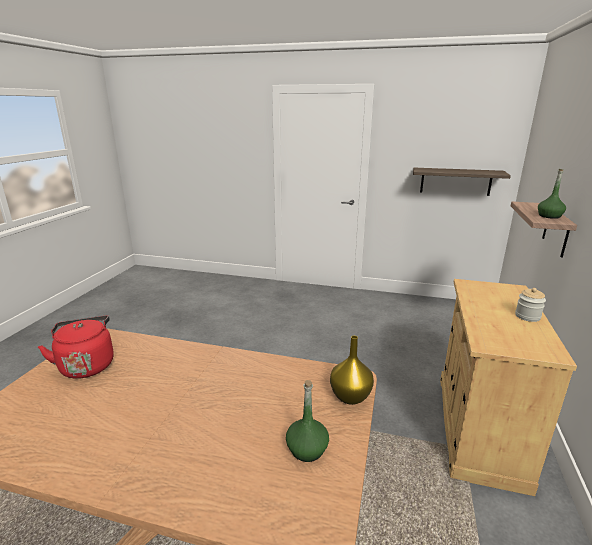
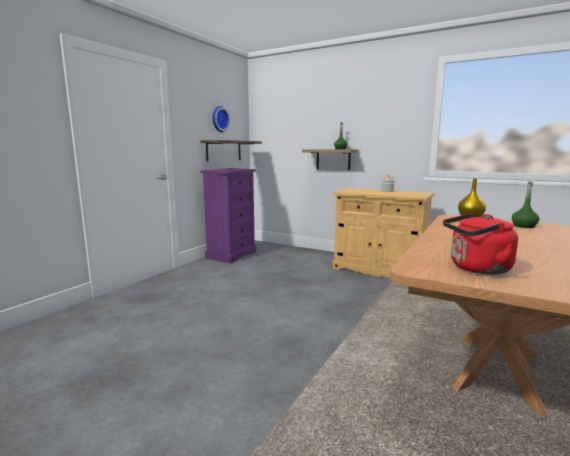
camera: 75 degrees left, 10 degrees down
(418, 304) = (231, 255): none -> purple dresser
(454, 141) = (219, 119): none -> wall clock

